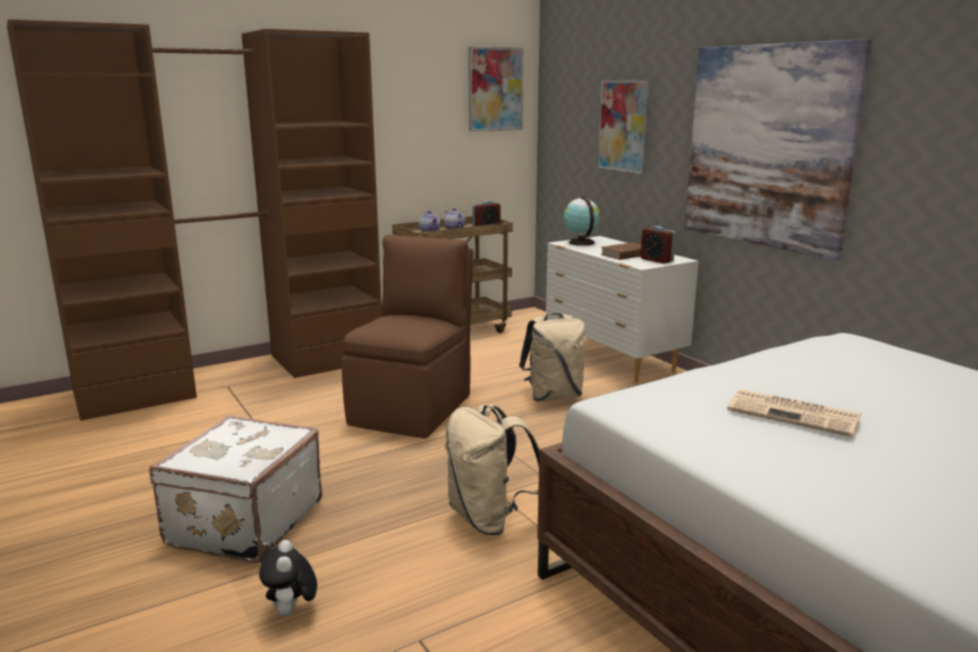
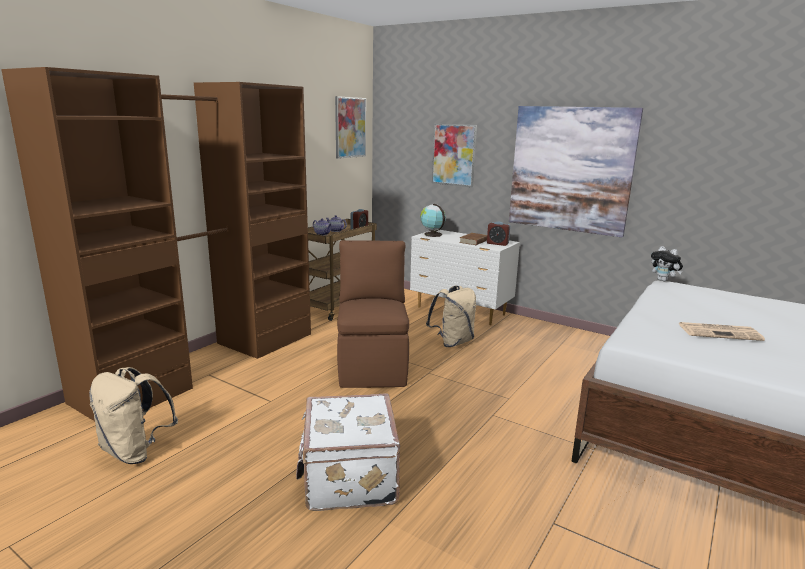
camera: 25 degrees left, 0 degrees up
(291, 612) = (457, 531): plush toy -> plush toy (663, 280)
(489, 519) = (505, 432): beige backpack -> beige backpack (136, 451)

